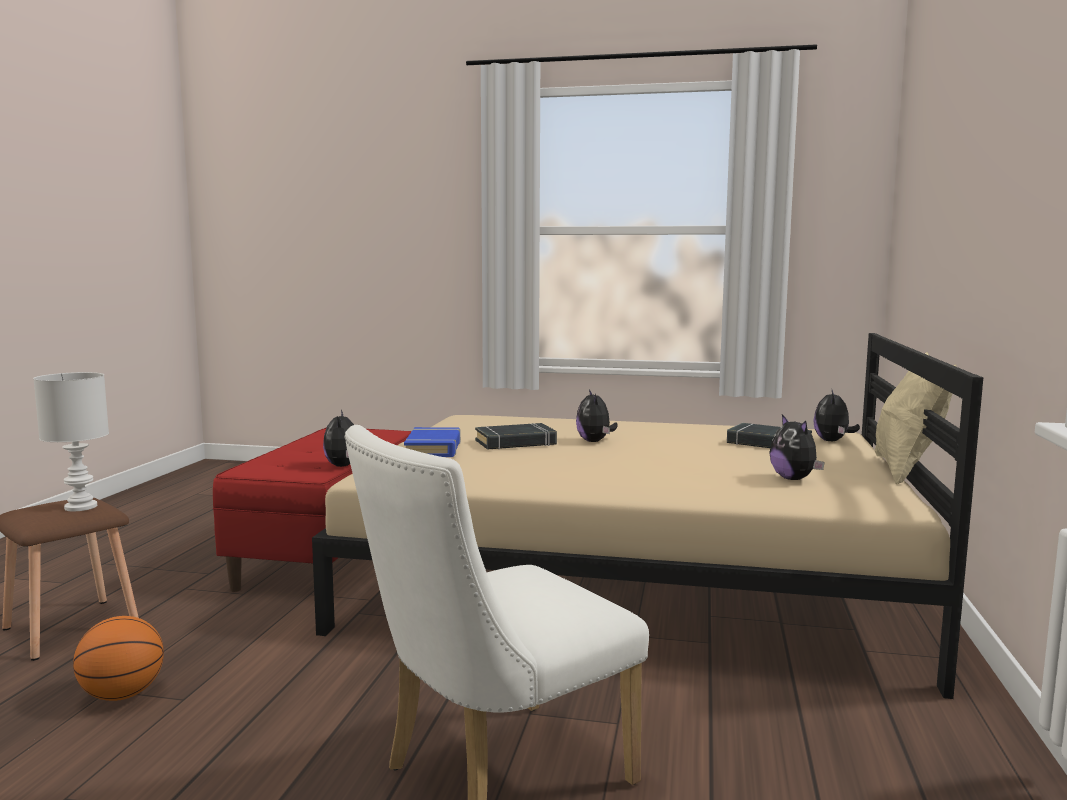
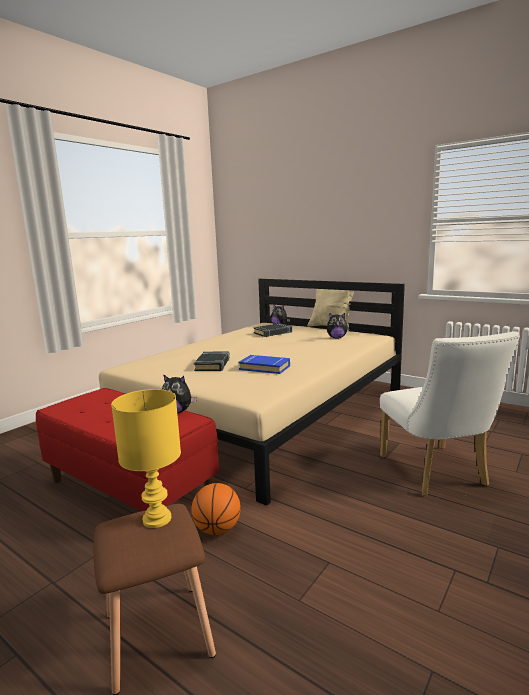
camera: 65 degrees left, 5 degrees up
(81, 506) = (156, 519): white table lamp -> yellow table lamp
(122, 695) = (310, 592): basketball -> basketball (217, 529)
(434, 448) = (205, 380): blue book -> blue book (265, 368)
(595, 441) = (230, 352): plush toy -> none

